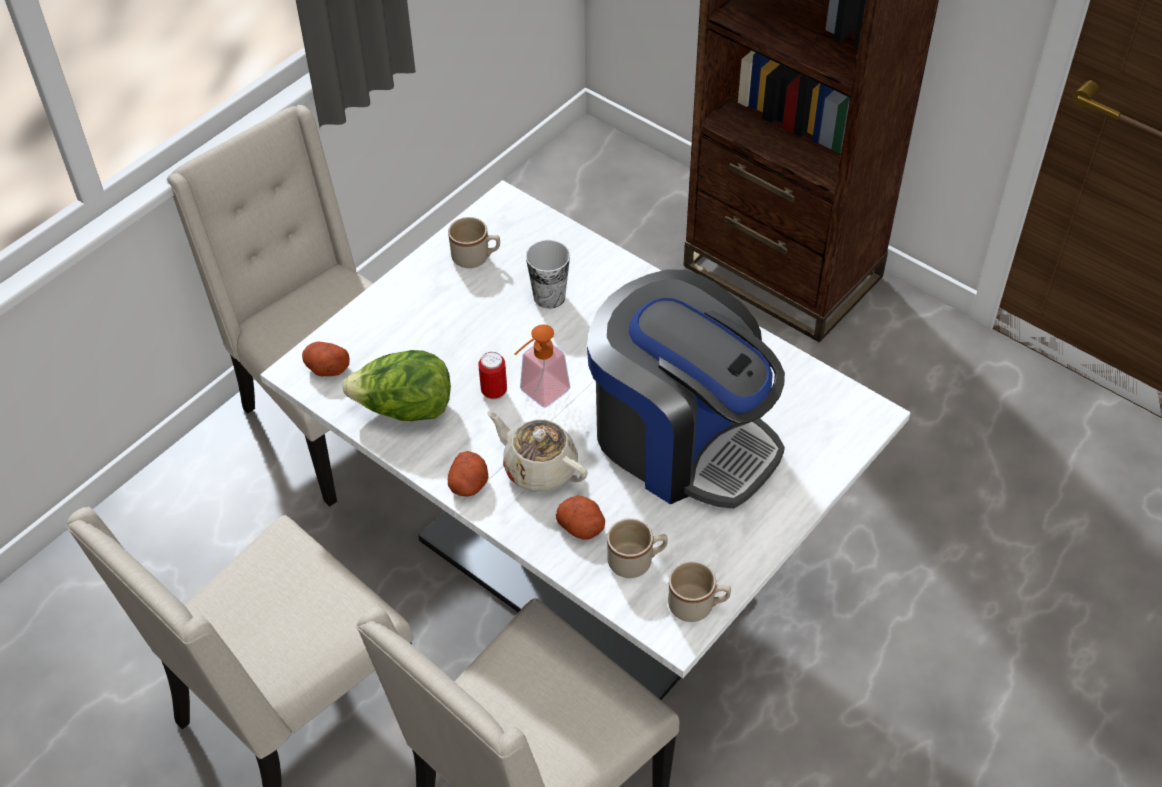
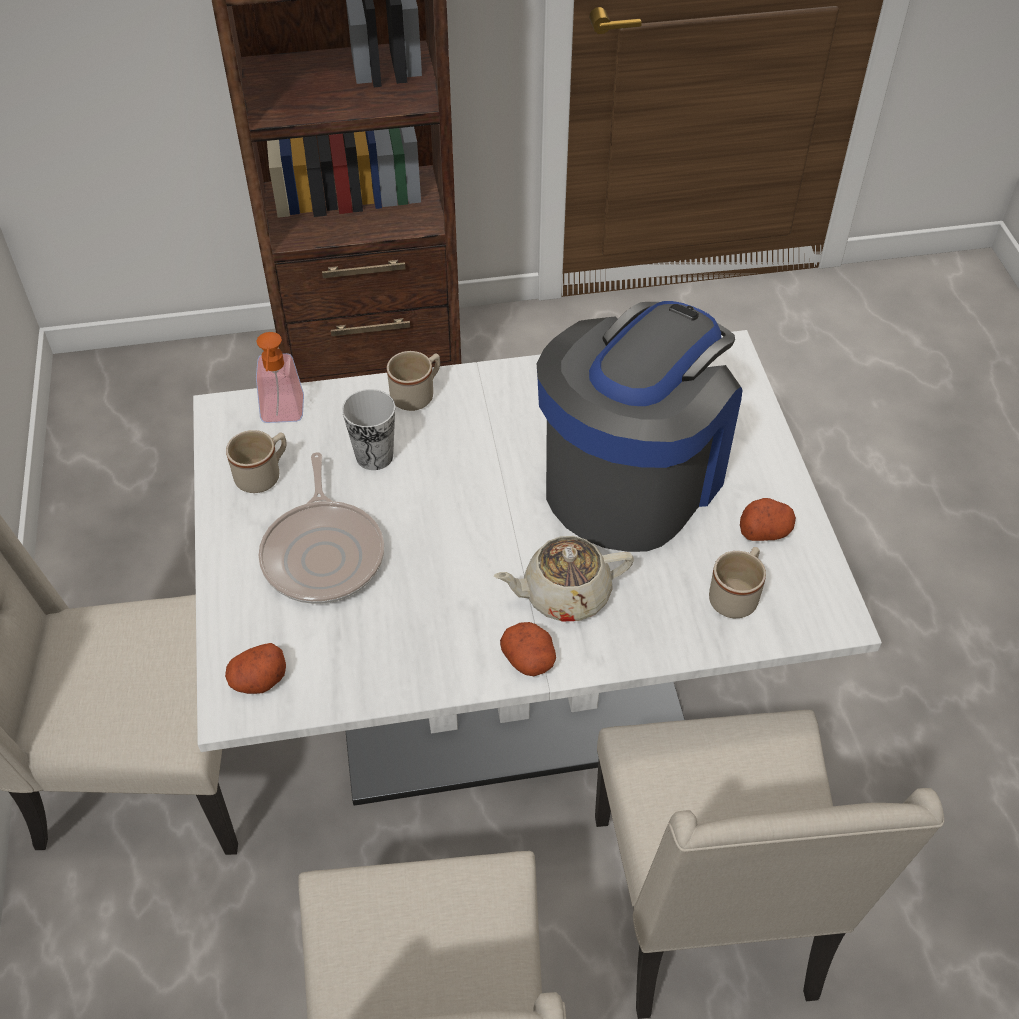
camera: 50 degrees left, 0 degrees up
(404, 409) = (384, 650): lettuce -> none
(447, 329) = (324, 553): none -> frying pan
(494, 392) = (440, 568): can -> none
(538, 395) = (480, 539): soap dispenser -> soap dispenser (282, 416)
(582, 527) = (662, 608): potato -> potato (765, 530)
(681, 439) = (633, 477): coffee machine -> coffee machine turned 45 degrees counterclockwise
(697, 606) = (821, 586): beige mug -> beige mug (417, 394)

